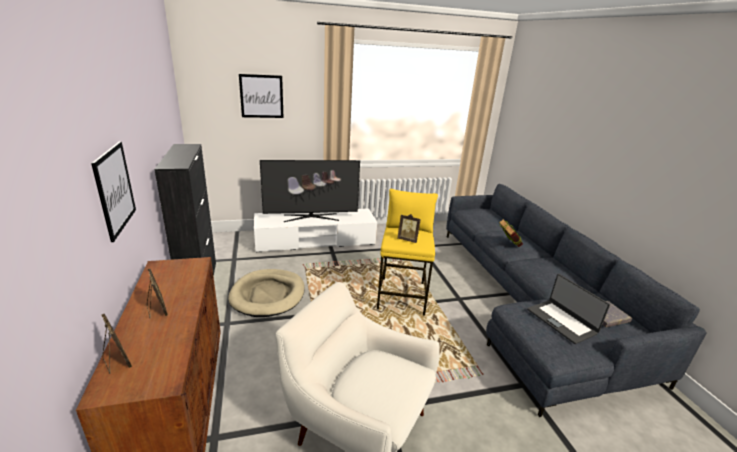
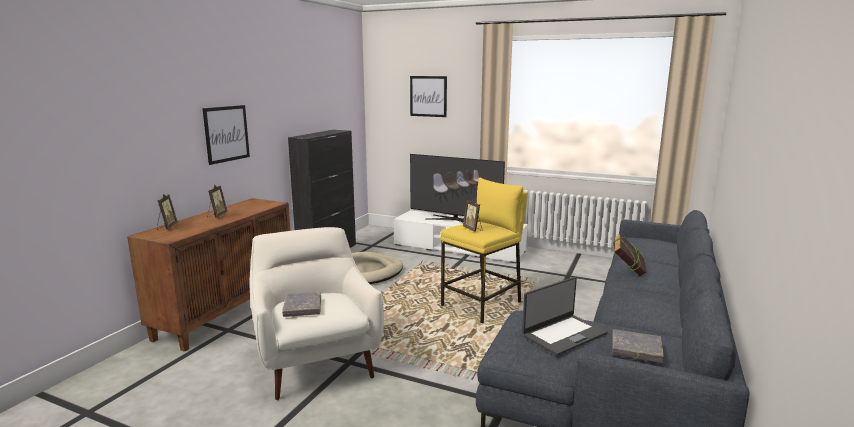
camera: 40 degrees right, 10 degrees down
(376, 390) = (302, 307): none -> grey book
(562, 321) = (563, 334): laptop -> laptop turned 135 degrees counterclockwise

